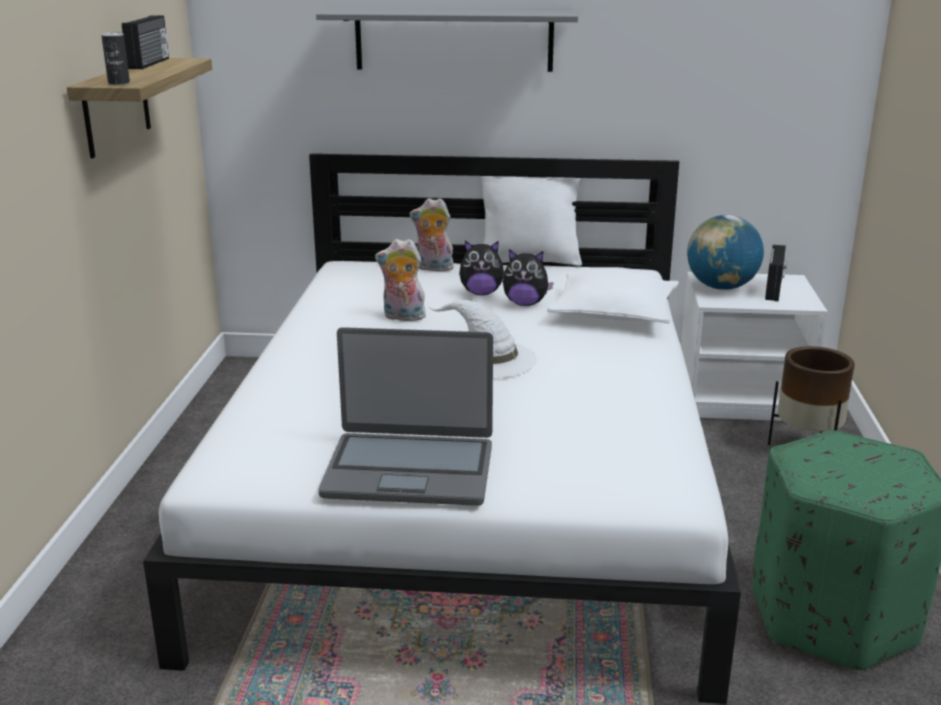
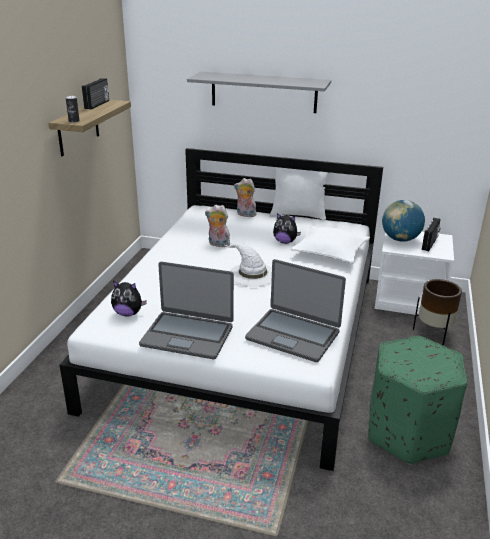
camera: 10 degrees right, 5 degrees up
(481, 293) = (264, 233): plush toy -> plush toy (128, 313)
(612, 449) = (293, 335): none -> laptop

